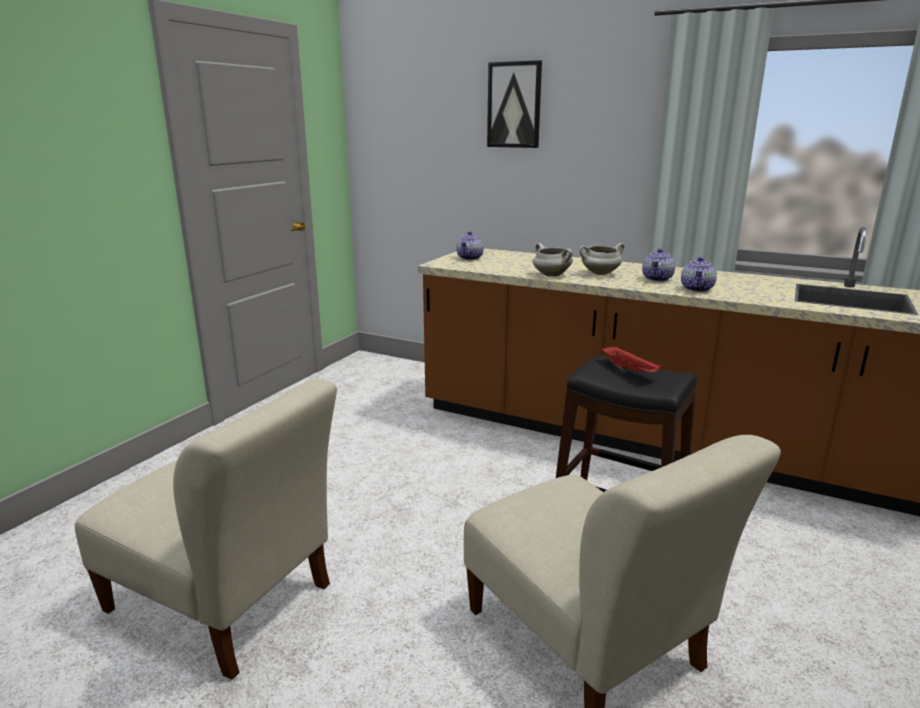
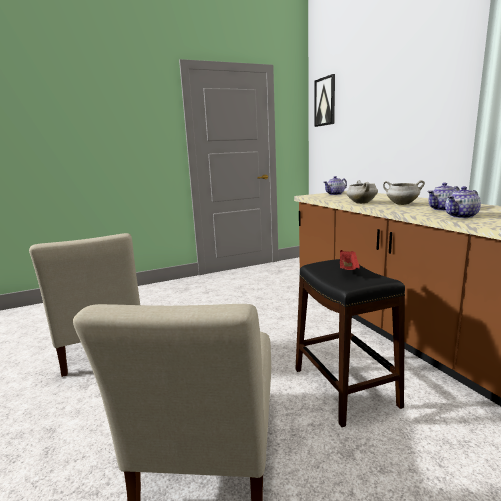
camera: 40 degrees right, 5 degrees down
(514, 105) = (388, 90): picture -> picture (325, 101)

